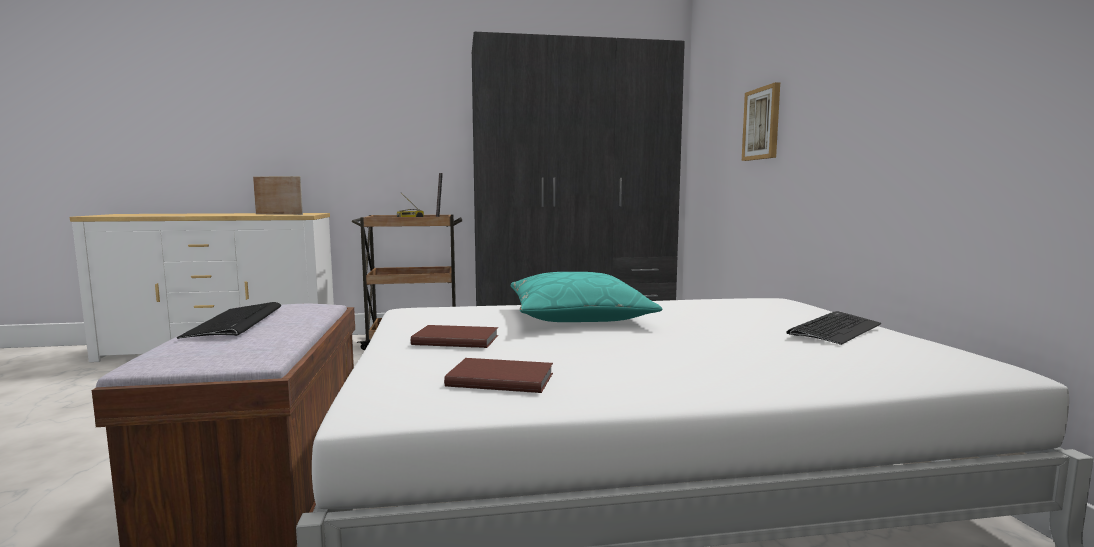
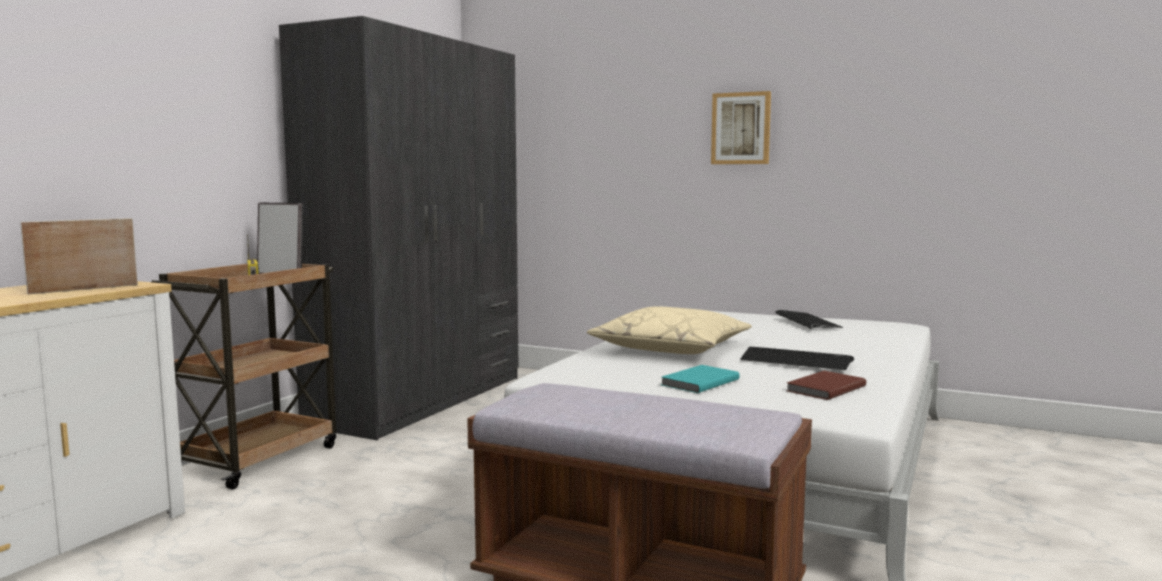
camera: 55 degrees left, 0 degrees up
(236, 322) = (609, 410): keyboard -> keyboard (796, 360)
(455, 339) = (698, 382): brown book -> turquoise book
(578, 316) = (671, 348): turquoise pillow -> beige pillow
(762, 123) = (614, 152): picture -> picture (741, 128)

